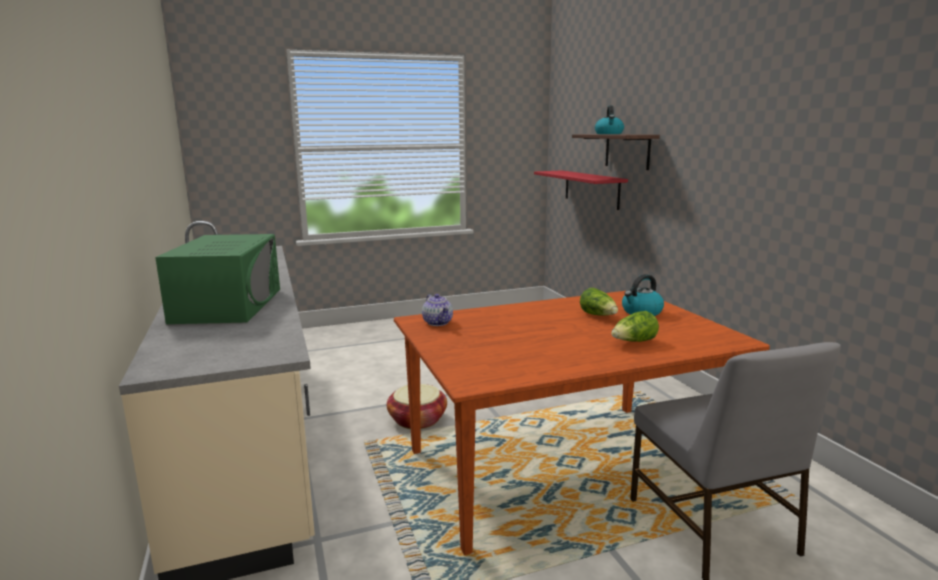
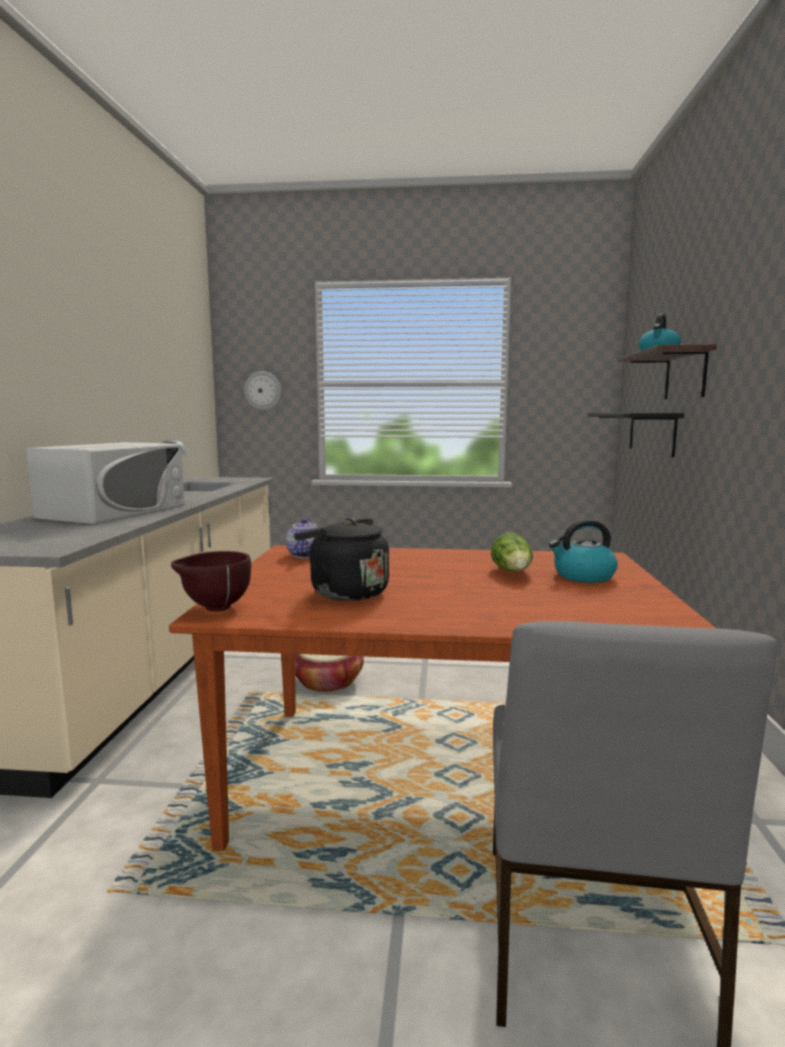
camera: 25 degrees right, 5 degrees down
(228, 305) = (114, 511): green microwave -> white microwave
(238, 156) = (263, 390): none -> wall clock
(461, 379) = (214, 608): none -> brown bowl
(523, 350) = (344, 592): none -> black kettle
(591, 189) = (651, 432): red shelf -> black shelf
(634, 342) = (507, 606): lettuce -> none

